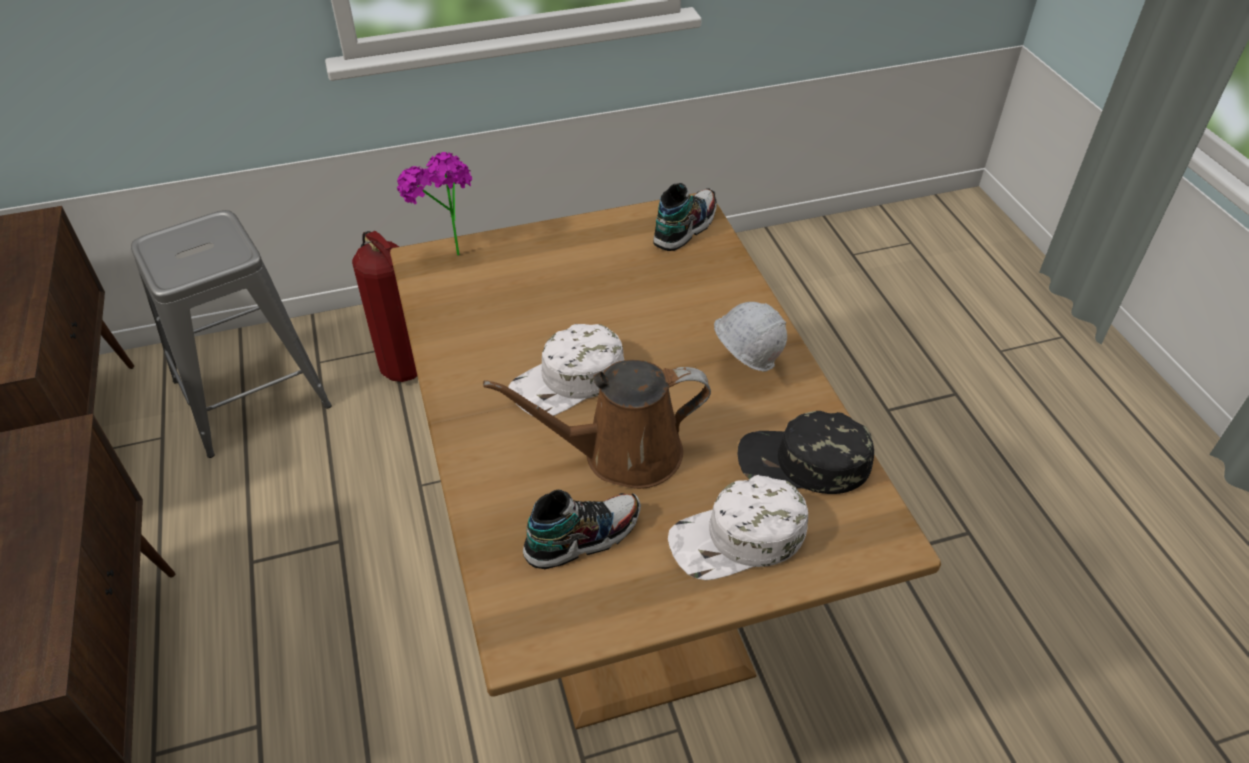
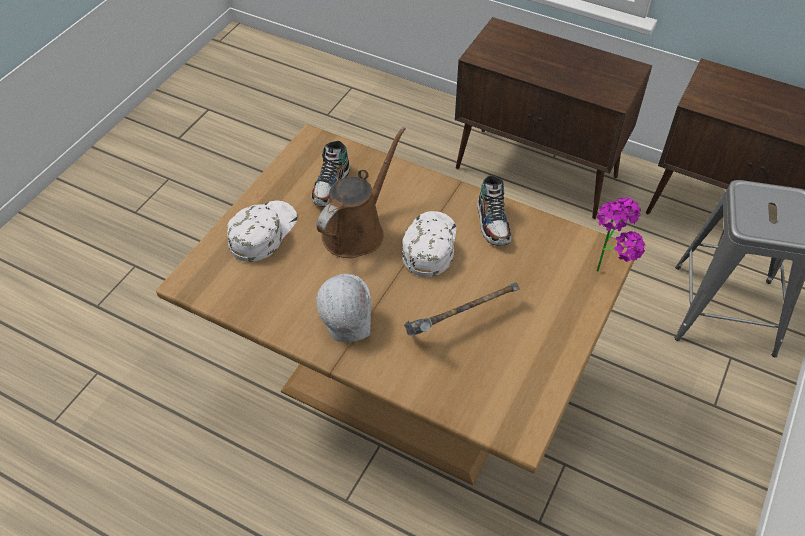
camera: 135 degrees right, 5 degrees up
(400, 367) = (686, 397): fire extinguisher -> none
(639, 298) = (459, 325): none -> hammer
(685, 228) = (503, 409): shoe -> shoe (493, 223)
(803, 463) = (263, 290): black cap -> none

